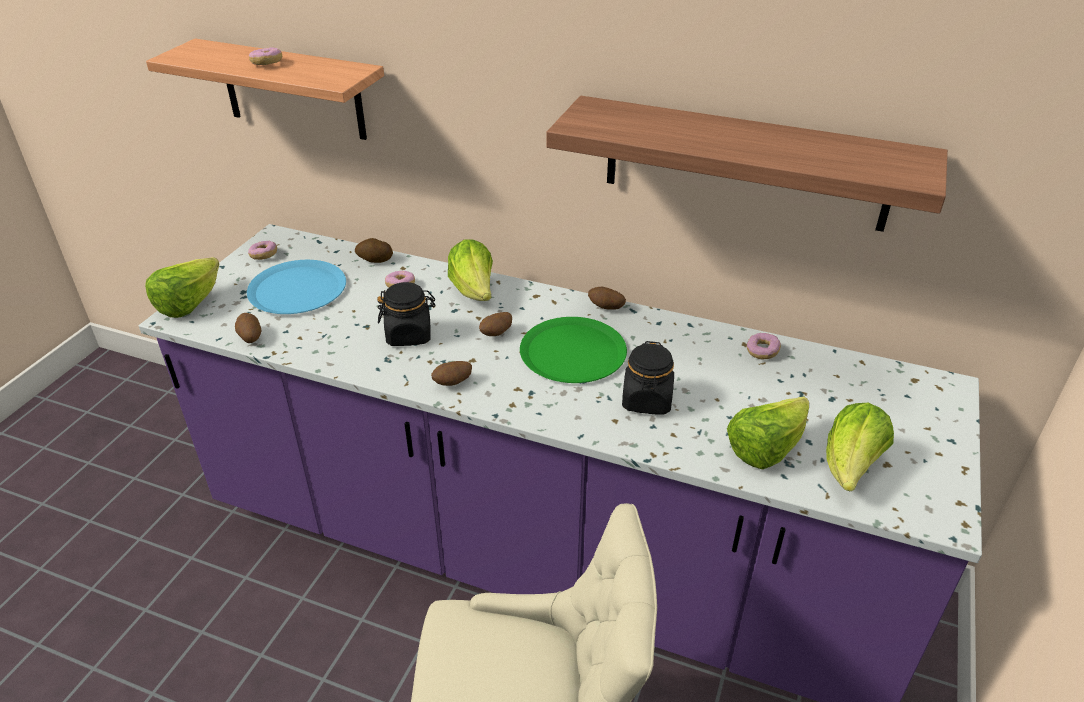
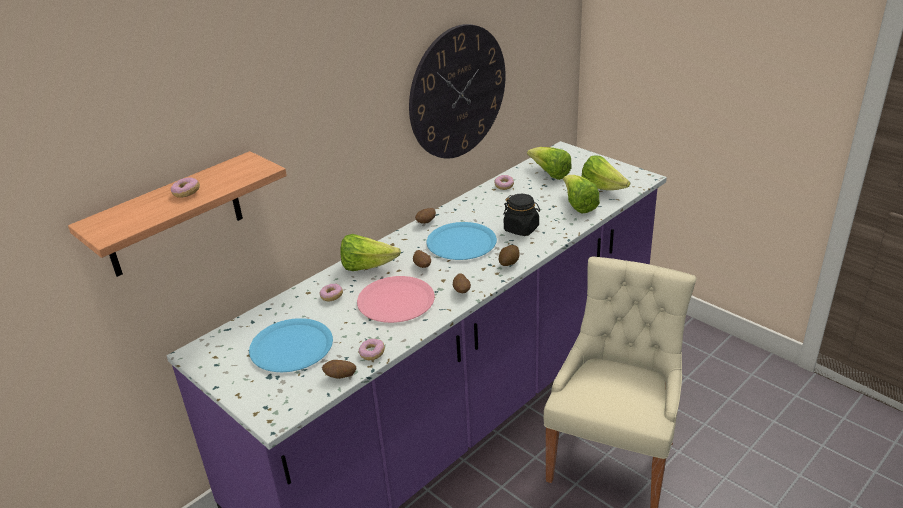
camera: 65 degrees left, 5 degrees down
(189, 304) = (261, 409): lettuce -> lettuce (550, 174)
(264, 255) = (221, 361): donut -> donut (372, 354)
(374, 260) = (285, 304): potato -> potato (509, 263)
(409, 334) = (396, 301): black jar -> pink plate
(573, 352) = (461, 242): green plate -> blue plate
(745, 164) = (458, 92): shelf -> wall clock

